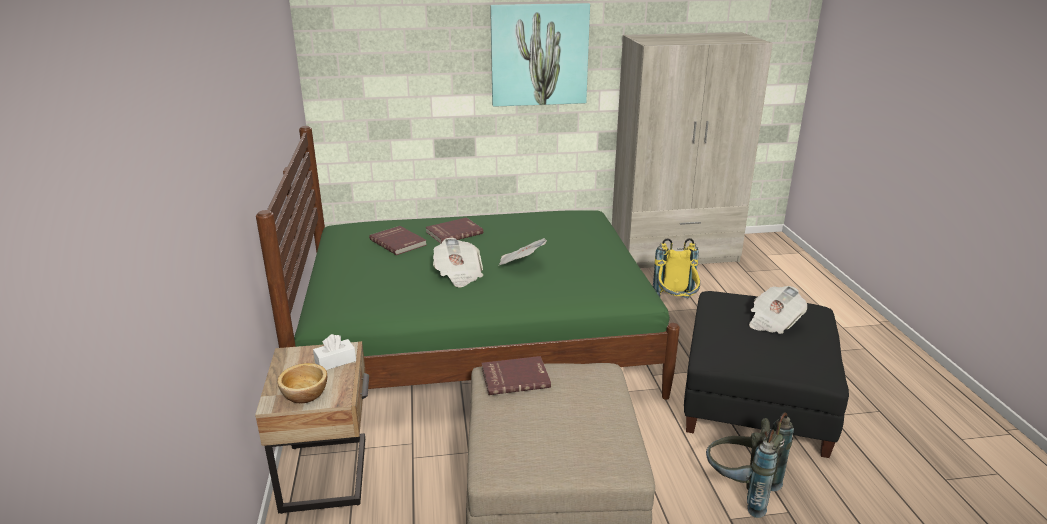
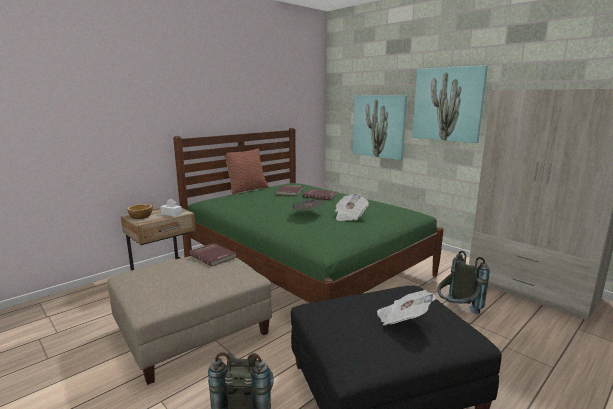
camera: 55 degrees right, 10 degrees down
(316, 267) = (247, 189): none -> pillow
(427, 95) = (379, 126): none -> picture
(458, 275) = (273, 207): newspaper -> newspaper (349, 216)
(675, 304) = (457, 311): yellow backpack -> grey backpack

